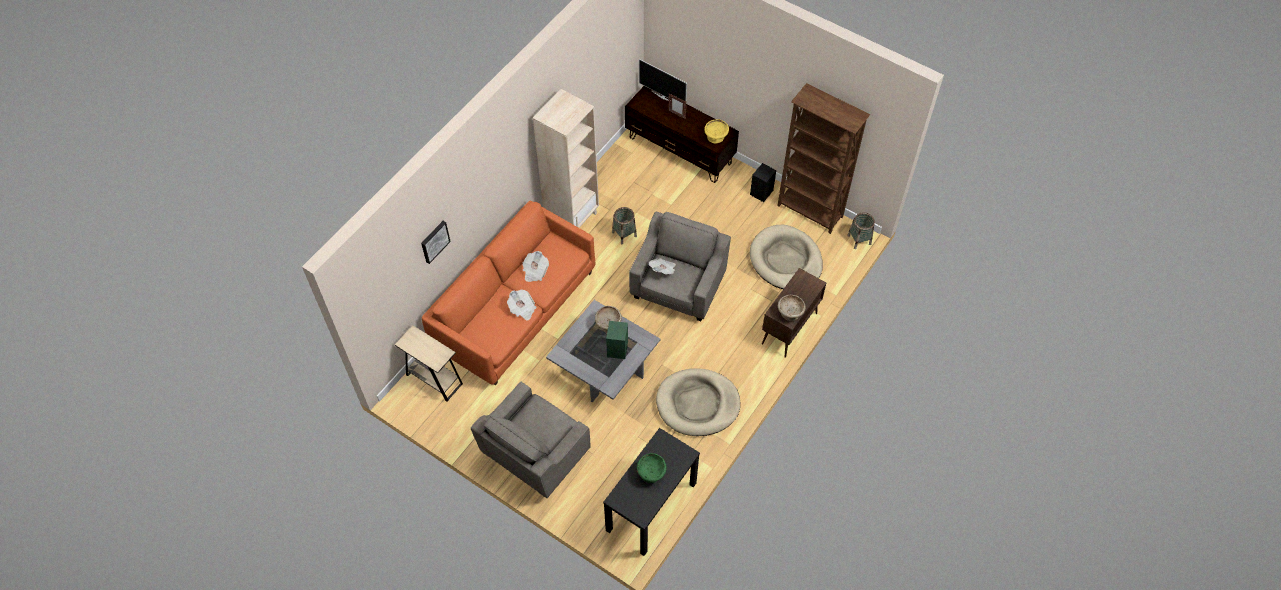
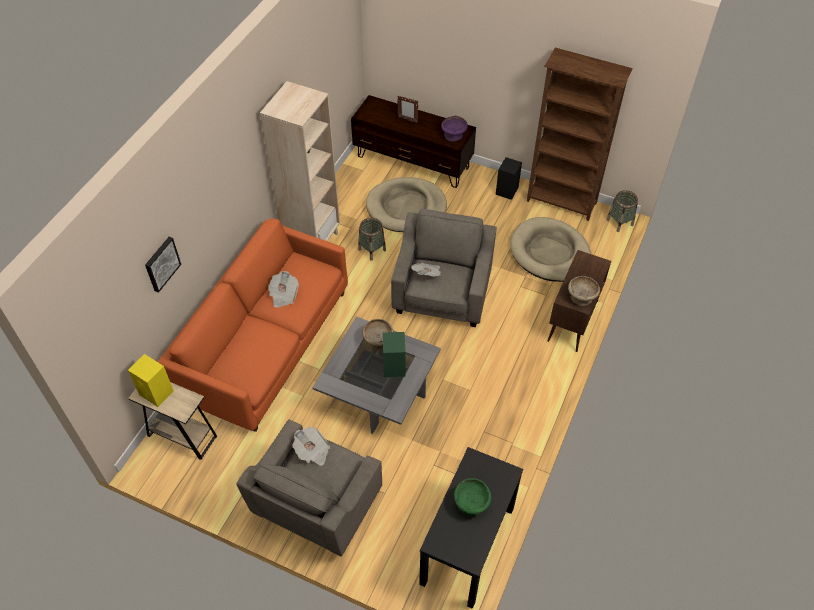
camera: 10 degrees left, 5 degrees down
(418, 343) = (157, 393): none -> yellow speaker
(522, 309) = (276, 338): newspaper -> newspaper (312, 451)
(663, 96) = (389, 105): television -> none
(697, 404) = (493, 417): beige dog bed -> beige dog bed (406, 207)
(716, 137) = (453, 135): yellow bowl -> purple bowl

